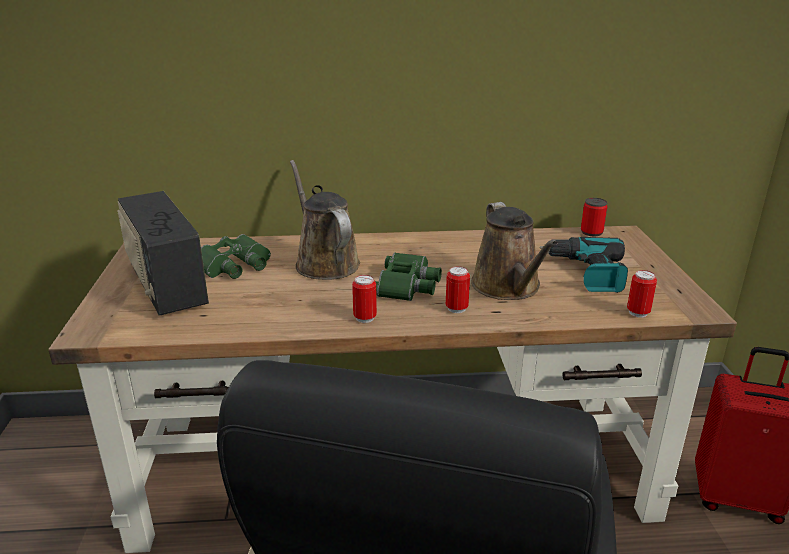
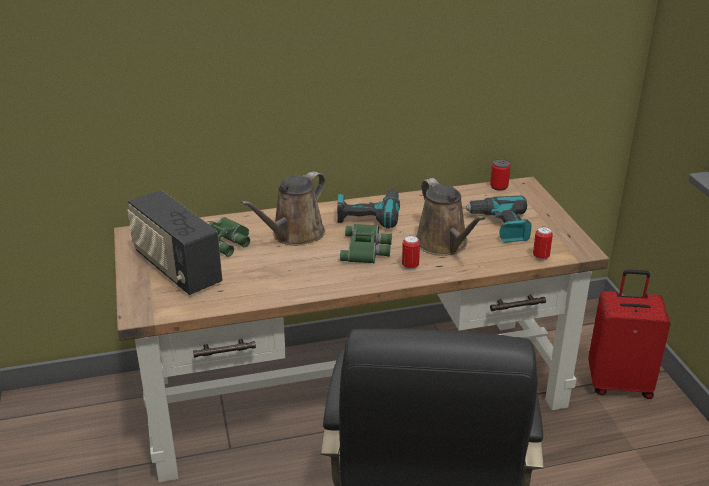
camera: 10 degrees left, 5 degrees up
(324, 262) = (294, 235): brown watering can -> brown watering can turned 105 degrees counterclockwise
(365, 318) = (345, 281): can -> none
(422, 249) = (369, 215): none -> power drill

